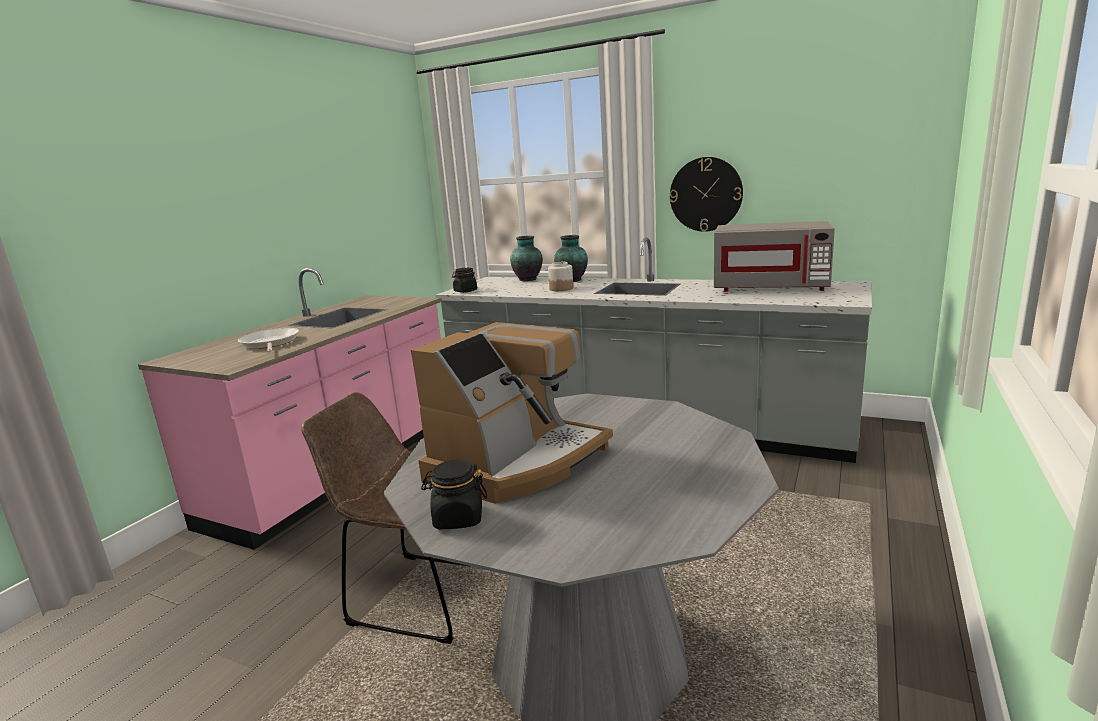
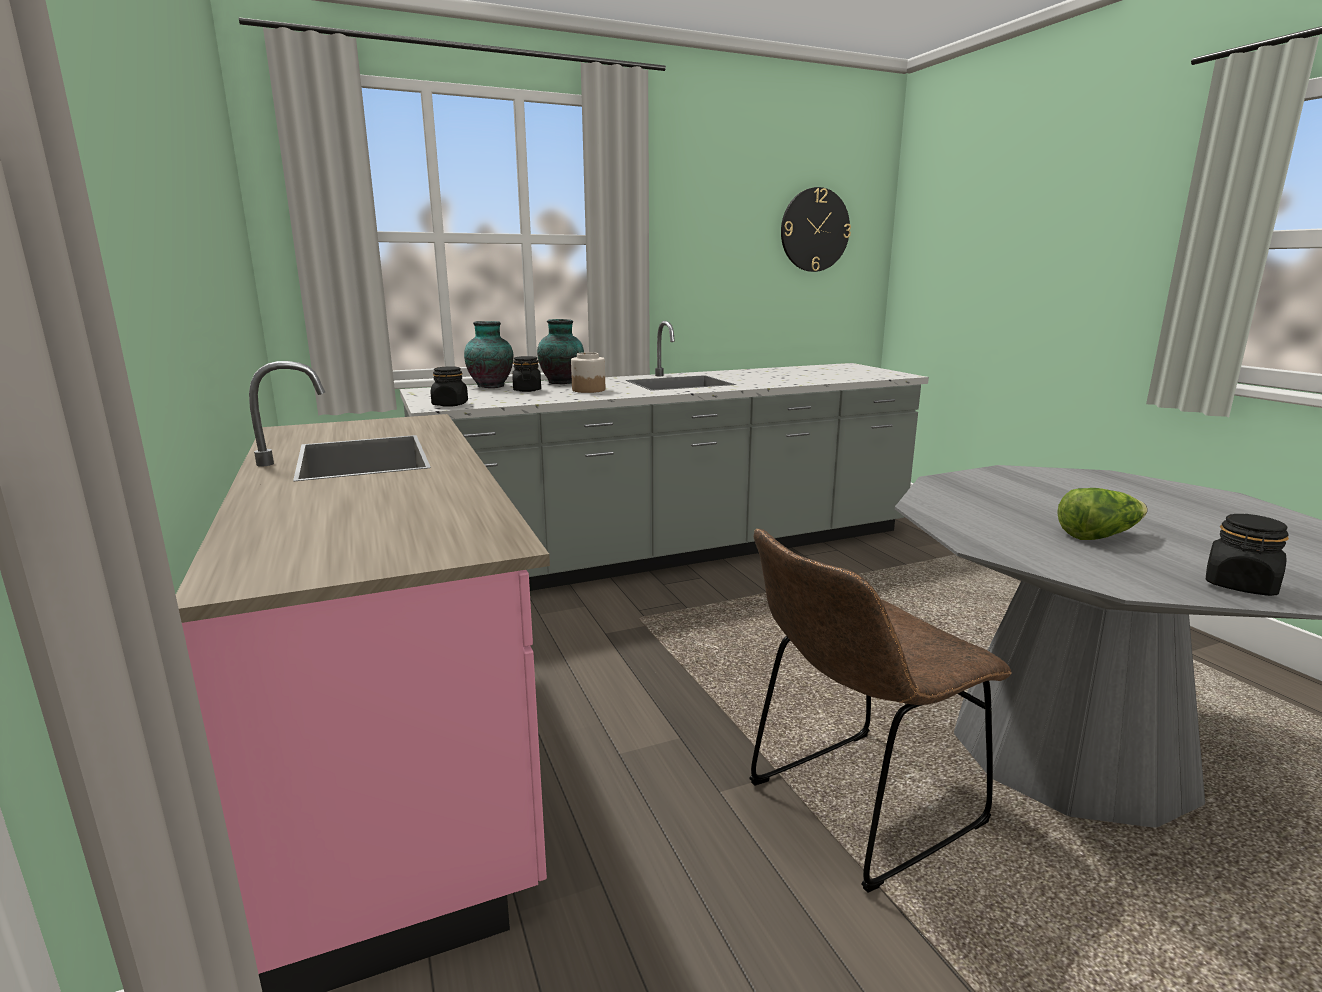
camera: 50 degrees left, 0 degrees up
(270, 343) = (399, 505): frying pan -> none
(517, 463) = (1098, 535): coffee machine -> lettuce
(532, 285) = (527, 390): none -> black jar
(705, 194) = (694, 273): wall clock -> wall clock (814, 230)
(770, 288) = (801, 372): grey microwave -> none

